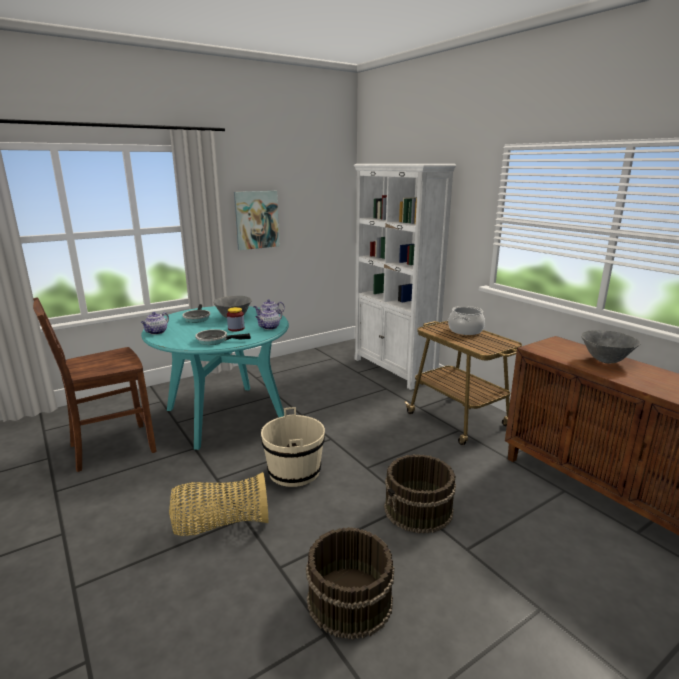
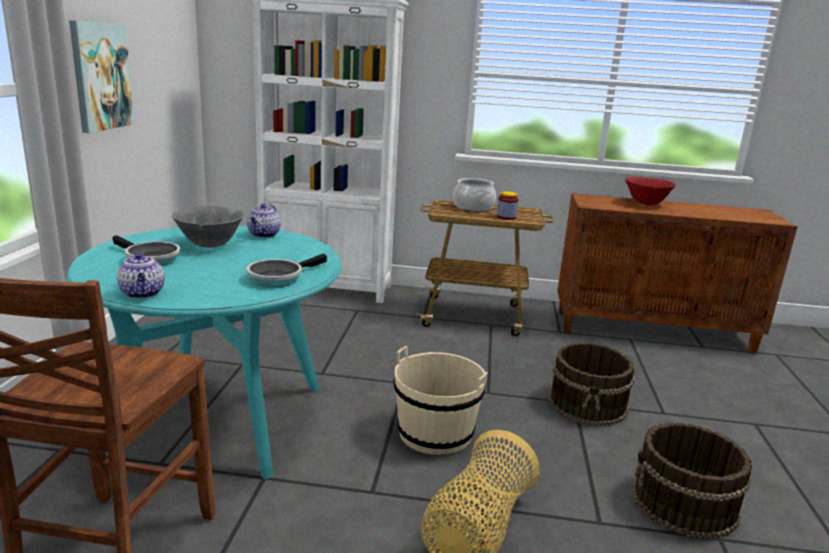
camera: 50 degrees left, 0 degrees up
(236, 329) = (260, 257): jar -> jar (506, 217)
(269, 327) = (300, 245): teapot -> none
(605, 361) = (646, 204): grey bowl -> red bowl

